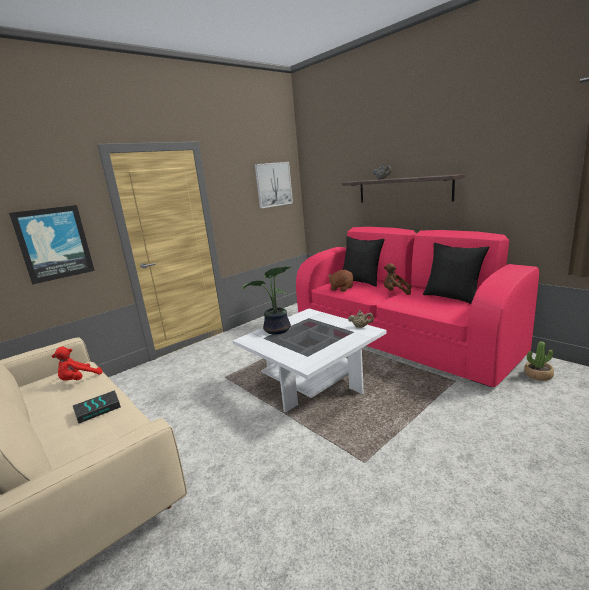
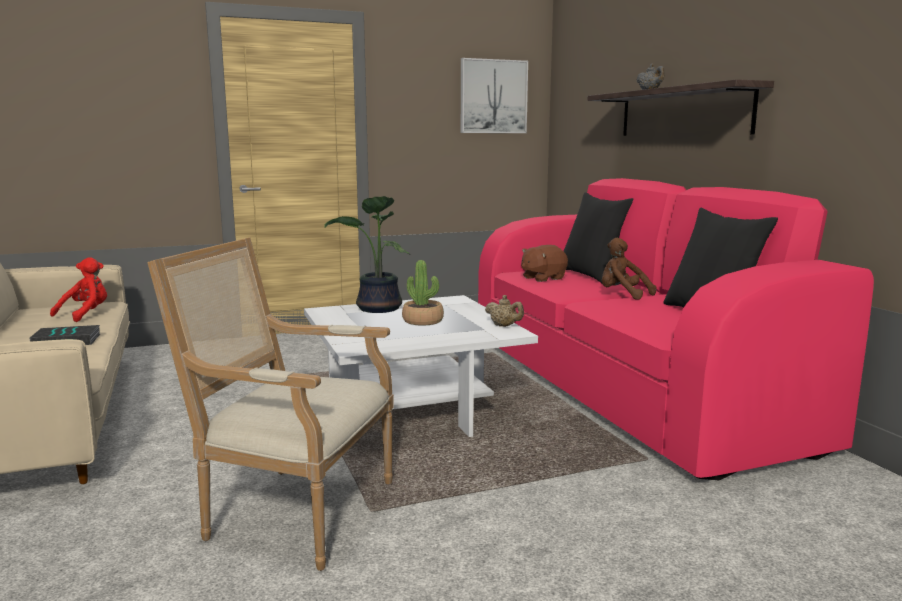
camera: 20 degrees right, 5 degrees down
(54, 243) = (122, 133): picture -> none
(79, 380) = (86, 314): red plush toy -> red plush toy turned 150 degrees clockwise
(322, 478) = (292, 511): none -> armchair
(538, 375) = (824, 489): potted plant -> potted plant (423, 321)

